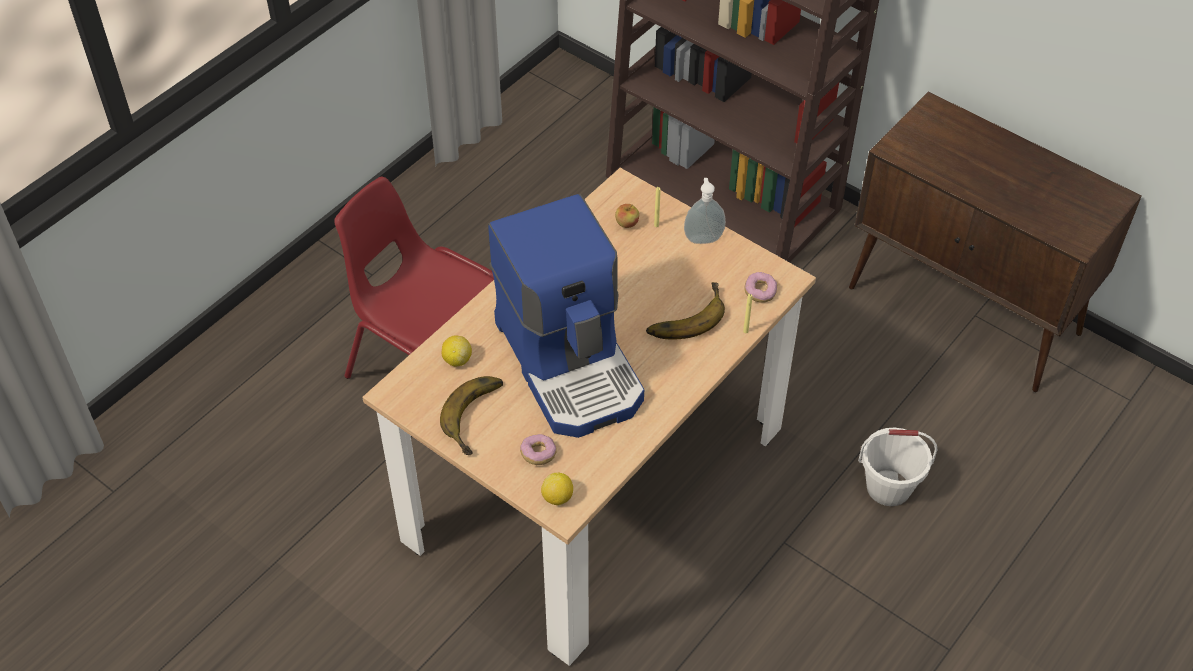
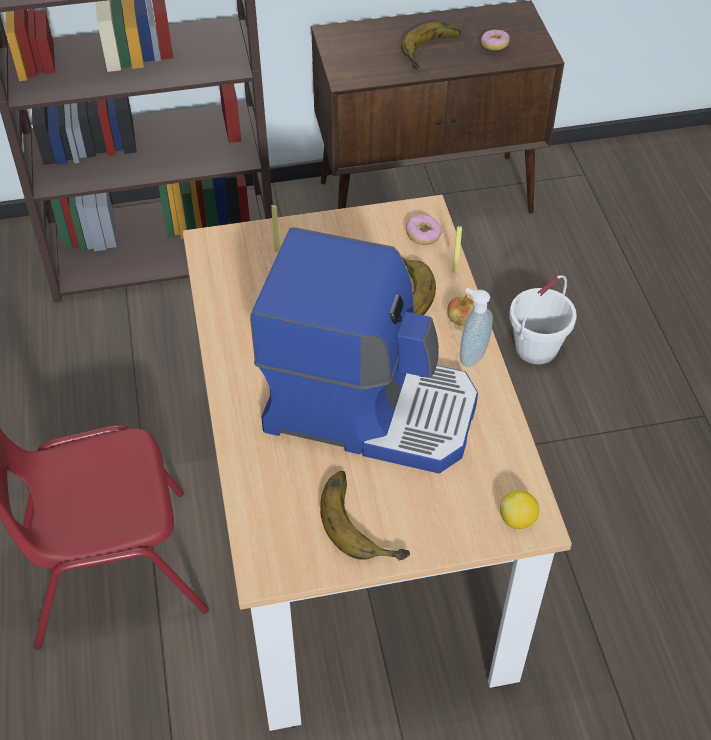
camera: 50 degrees left, 0 degrees up
(457, 359) = (275, 492): lemon -> none
(538, 454) = (453, 501): donut -> donut (494, 45)
(627, 224) = (252, 267): apple -> apple (460, 320)
(703, 238) = (325, 231): soap dispenser -> soap dispenser (471, 355)
(993, 177) = (434, 51): none -> banana

